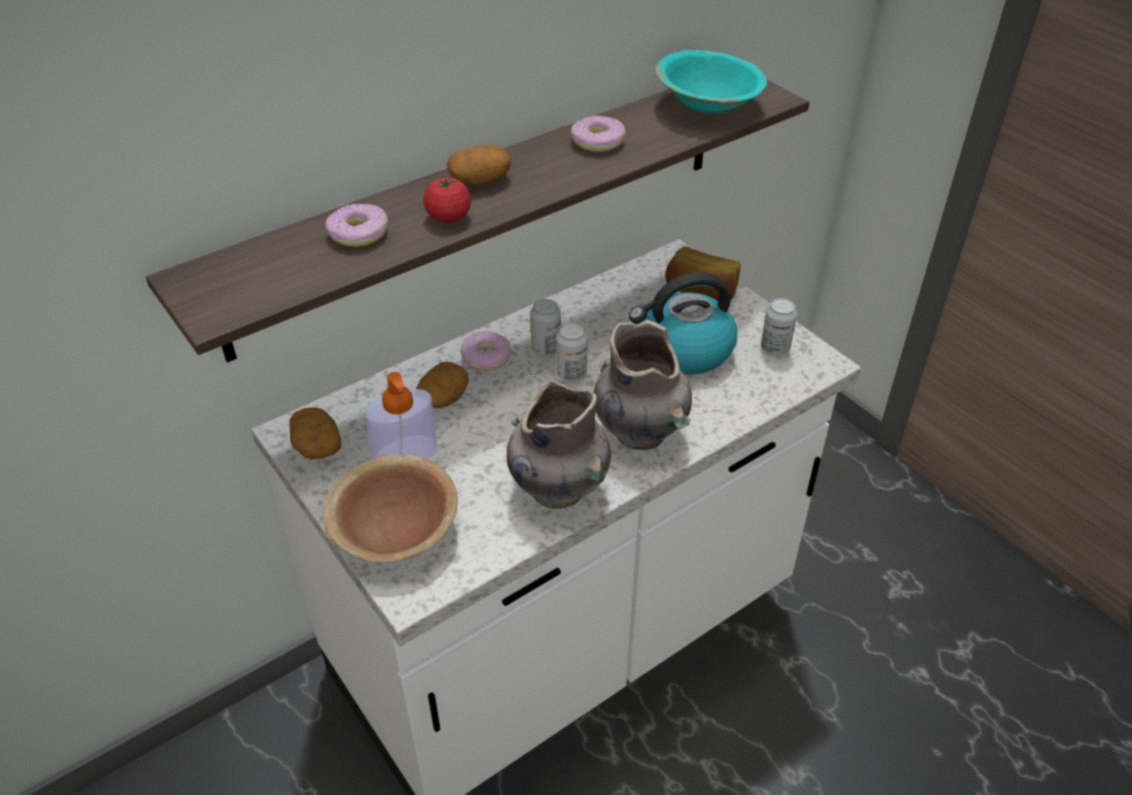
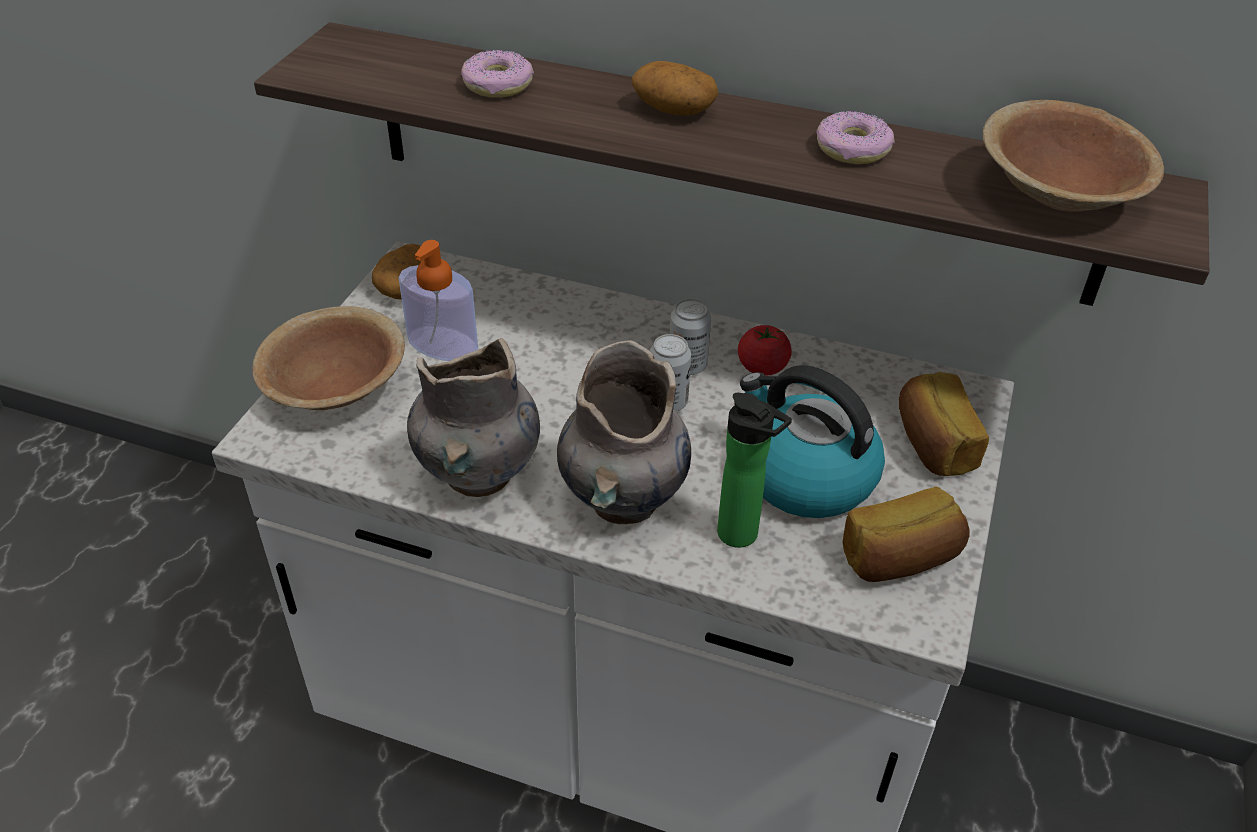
camera: 55 degrees right, 0 degrees up
(443, 398) = (541, 331): potato -> none
(448, 217) = (583, 118): tomato -> tomato (762, 367)
(486, 357) = (631, 329): donut -> none
(708, 105) = (1058, 193): turquoise bowl -> brown bowl
(711, 398) = (742, 536): none -> bottle
(775, 348) = (901, 559): can -> bread

